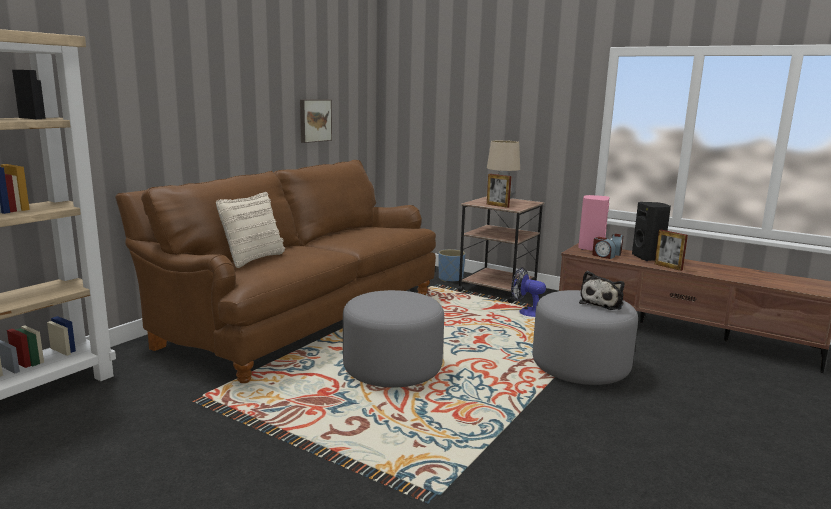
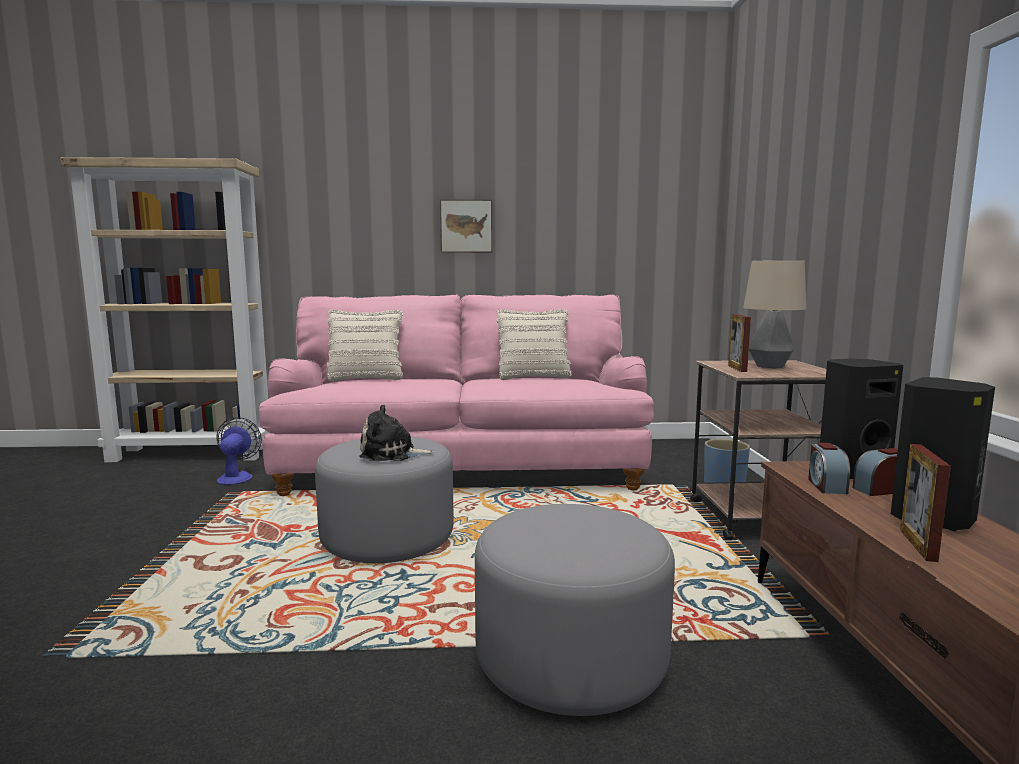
camera: 55 degrees right, 5 degrees down
(298, 316) = (462, 466): brown sofa -> pink sofa
(314, 120) = (587, 247): picture -> picture (466, 226)
(351, 231) = (534, 377): none -> beige pillow
(526, 312) = (715, 559): fan -> fan (237, 477)
(591, 248) = (851, 471): pink speaker -> black speaker
(602, 303) = (584, 543): plush toy -> plush toy (391, 454)

